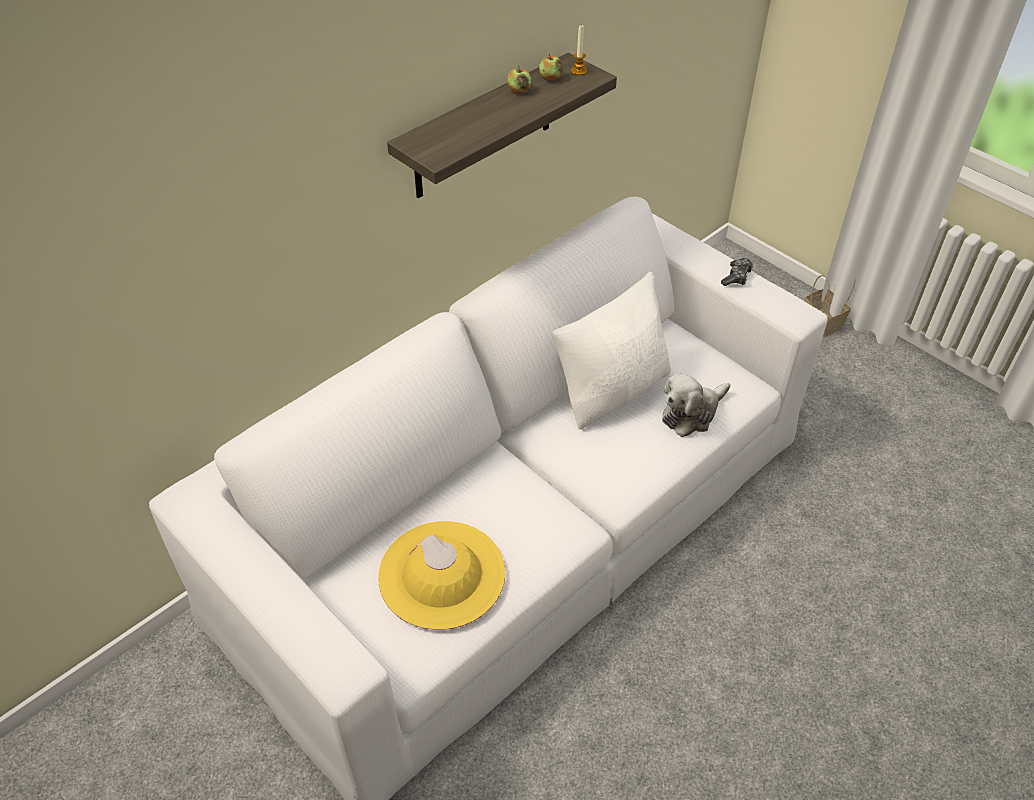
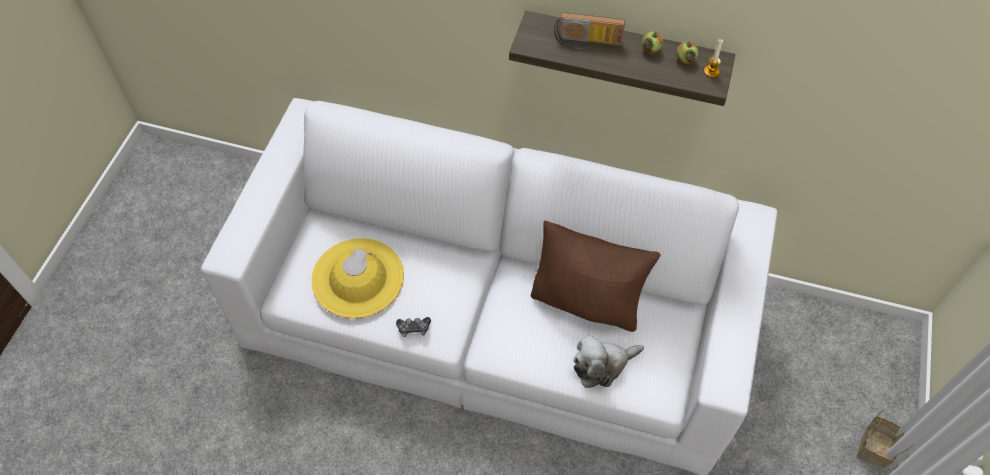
camera: 60 degrees right, 10 degrees up
(474, 122) = (587, 43): none -> radio
(613, 390) = (587, 301): white pillow -> brown pillow
(692, 413) = (602, 365): plush toy -> plush toy turned 45 degrees counterclockwise
(736, 277) = (737, 324): game controller -> game controller (413, 328)

